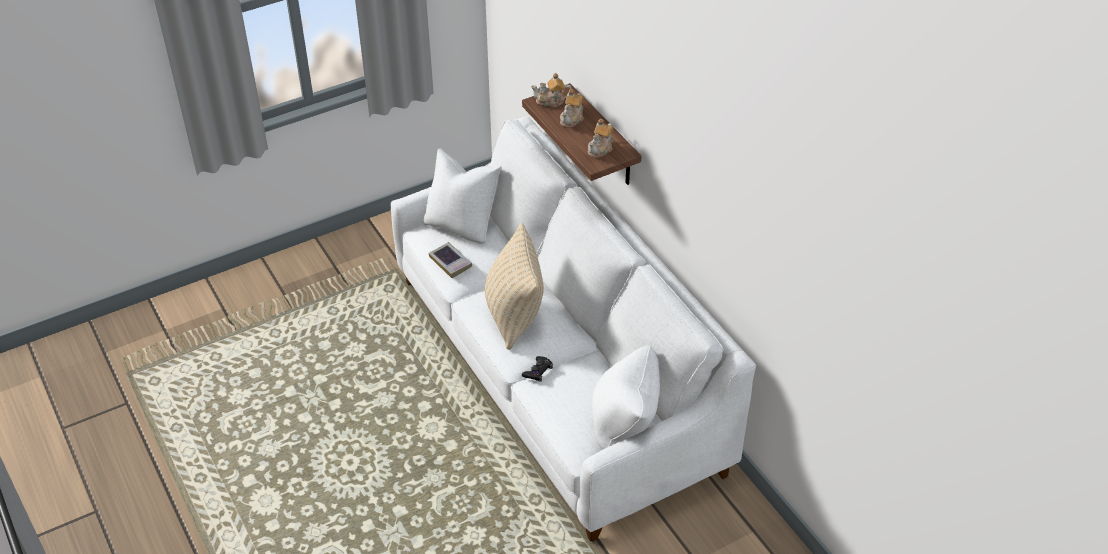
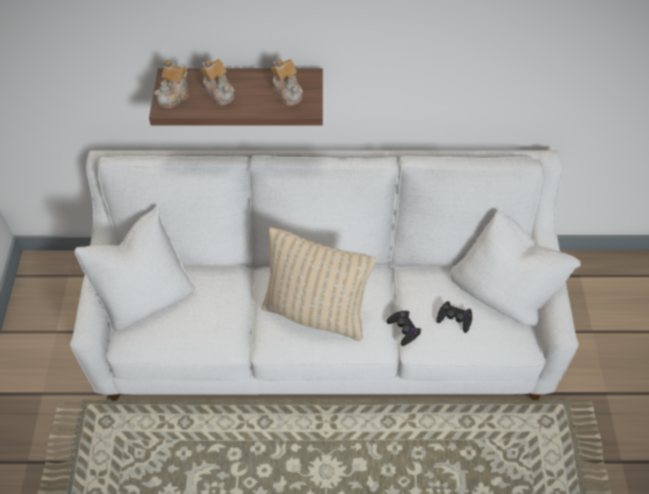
camera: 60 degrees left, 10 degrees up
(450, 262) = (198, 333): book -> none
(570, 397) = (454, 318): none -> black game controller

